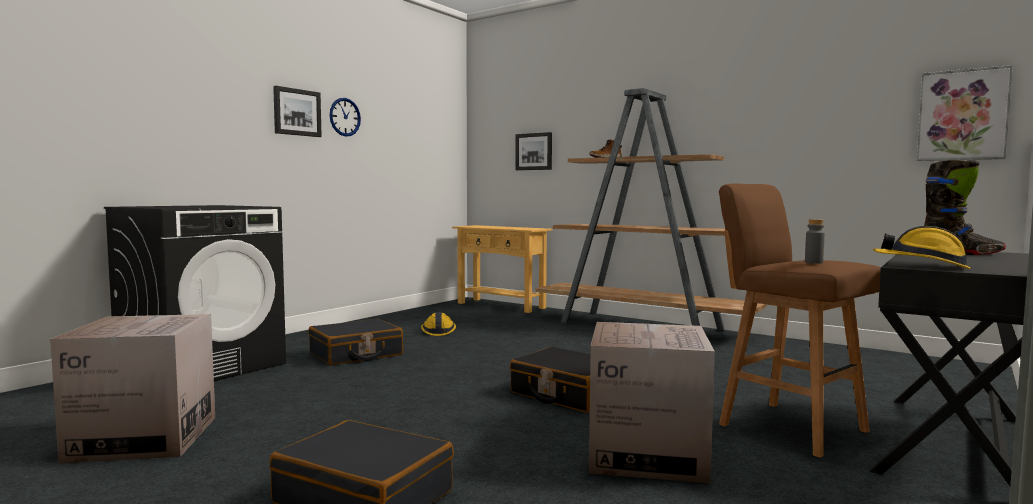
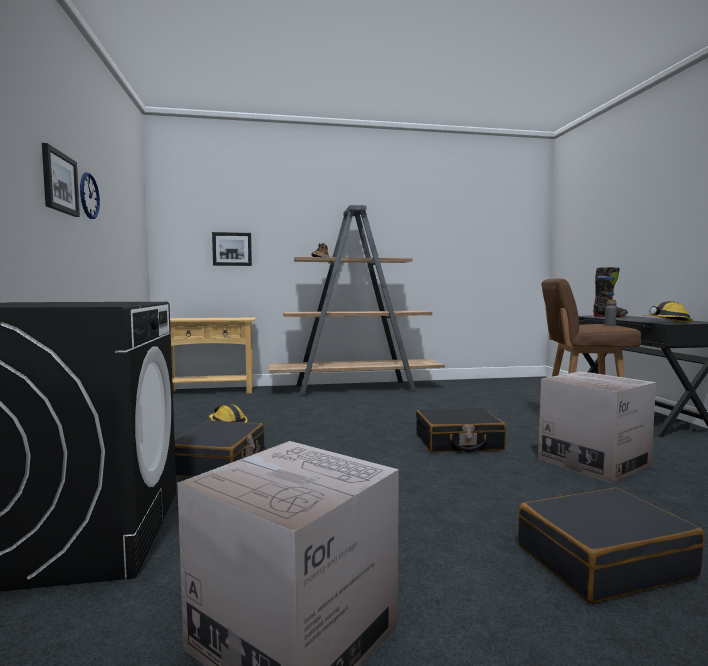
camera: 45 degrees left, 0 degrees up
(962, 115) = (523, 242): picture -> none

